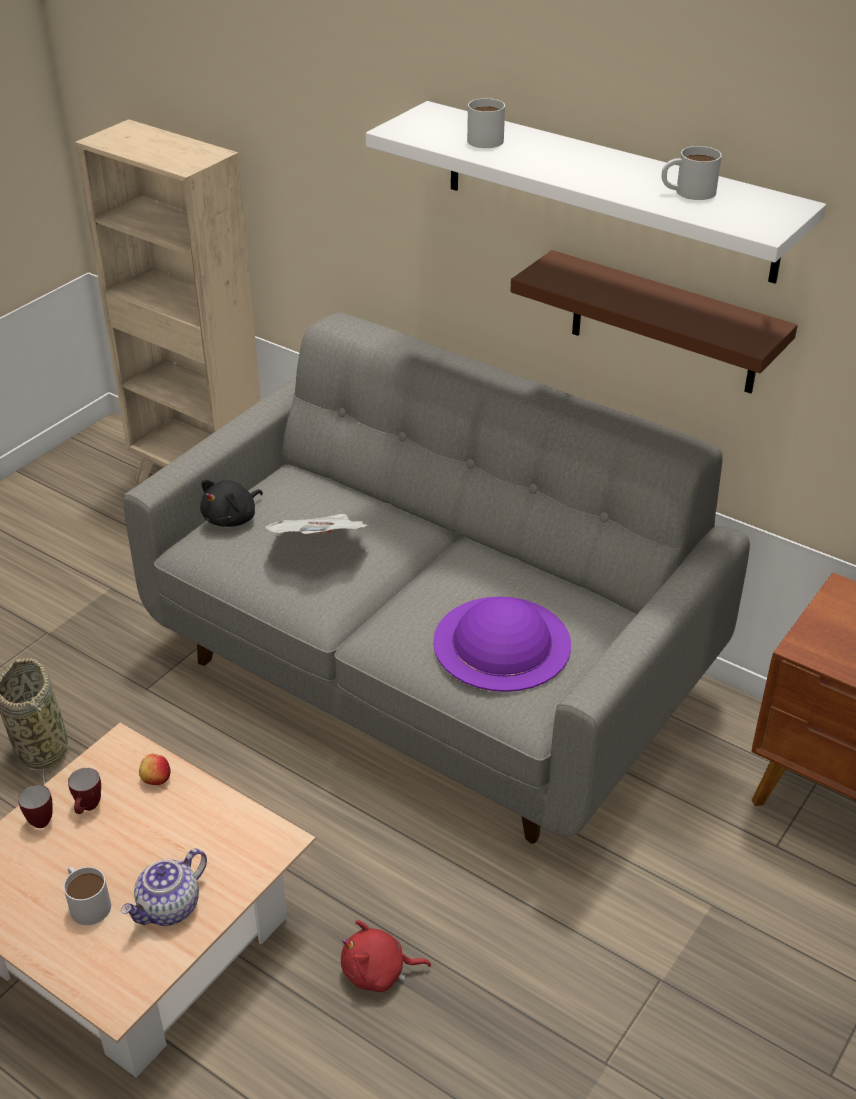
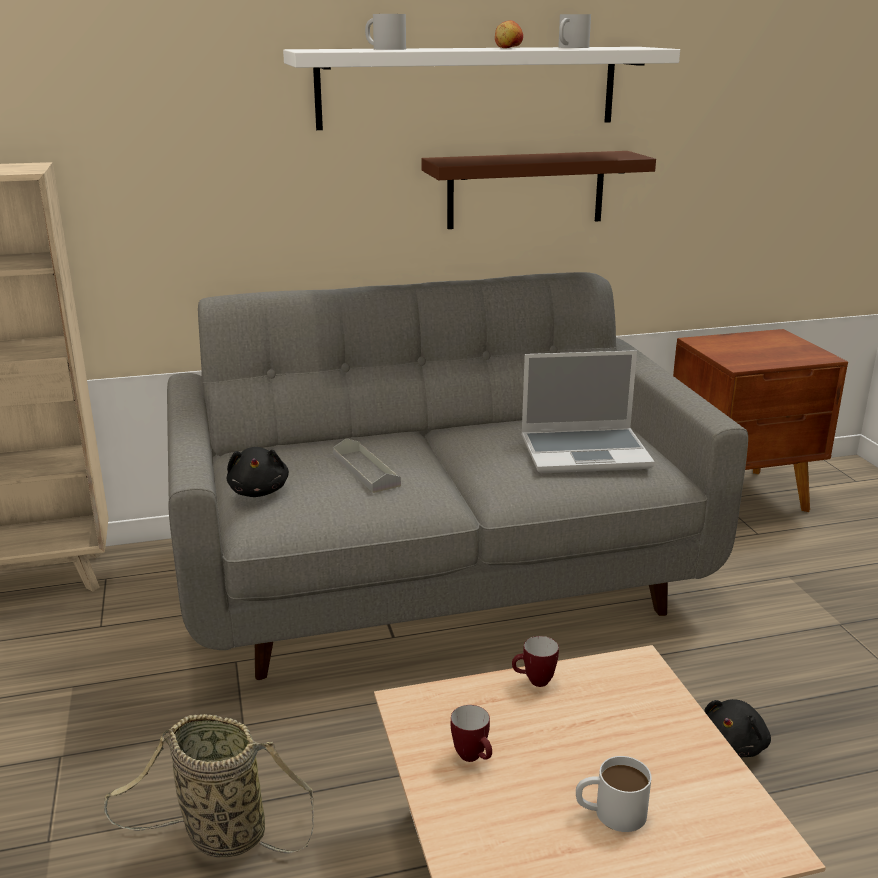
camera: 50 degrees left, 15 degrees down
(38, 819) = (450, 800): mug -> mug (534, 682)
(156, 779) = (482, 699): apple -> apple (508, 48)
(169, 908) = (668, 759): teapot -> none
(320, 546) = (366, 470): newspaper -> grey tray
(378, 972) = (734, 745): red plush toy -> black plush toy
(501, 642) = (586, 452): purple hat -> laptop

